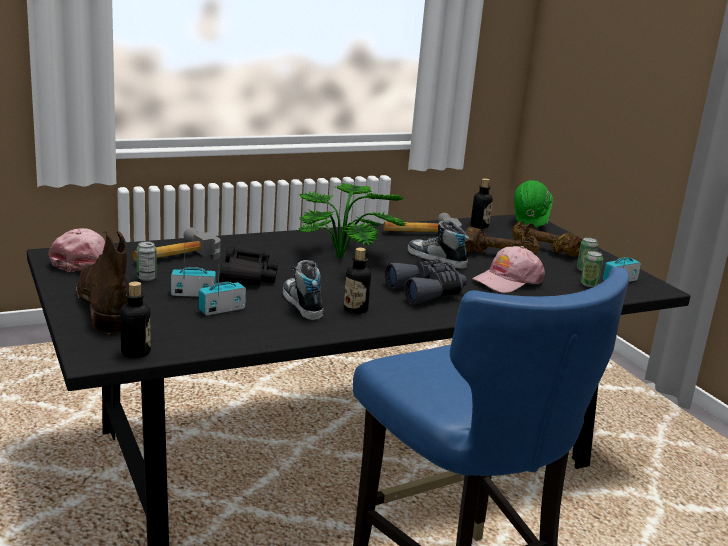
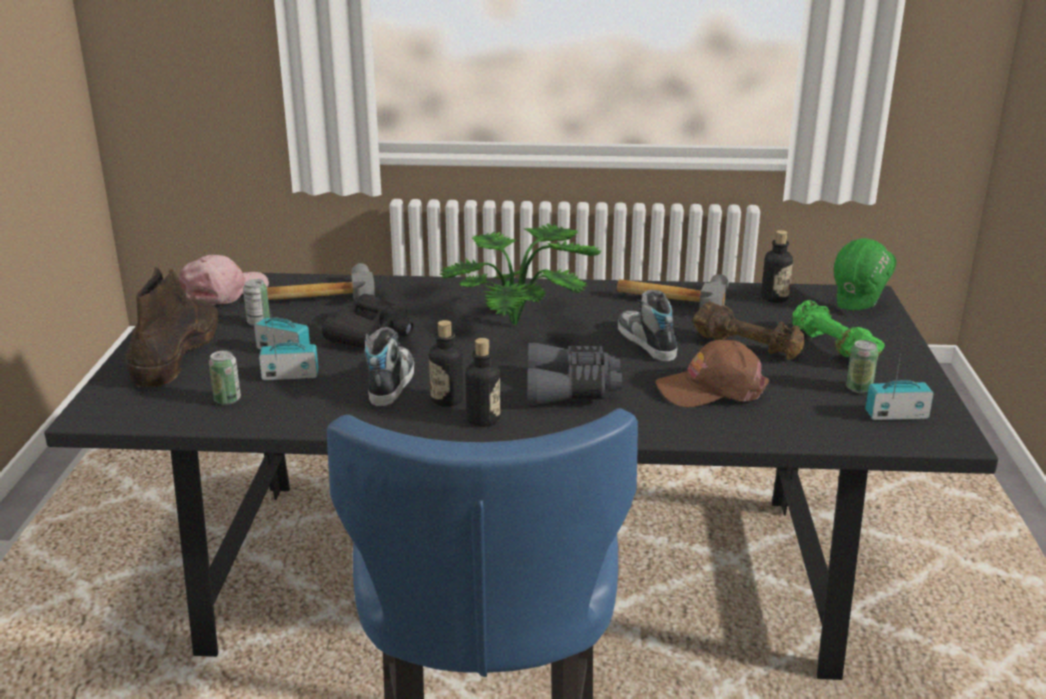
camera: 30 degrees right, 5 degrees up
(136, 352) = (139, 414): bottle -> bottle (483, 419)
(507, 280) = (711, 389): pink cap -> brown cap
(544, 249) = (831, 347): brown dumbbell -> green dumbbell
(589, 284) = (835, 413): can -> can (227, 400)

